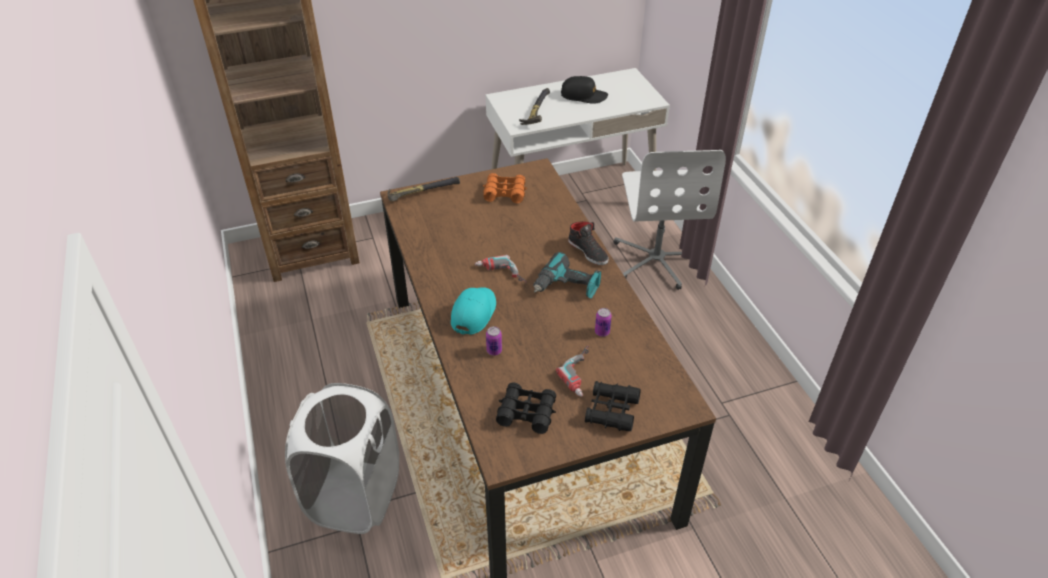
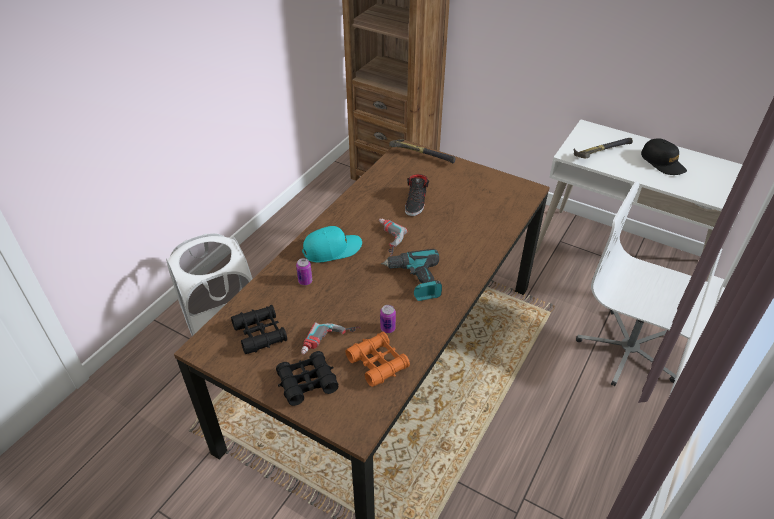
camera: 50 degrees right, 0 degrees up
(505, 193) = (477, 190): orange binoculars -> orange binoculars (377, 363)
(588, 251) = (470, 269): black shoe -> black shoe (416, 203)
(657, 259) = (628, 351): white office chair -> white office chair turned 75 degrees clockwise

